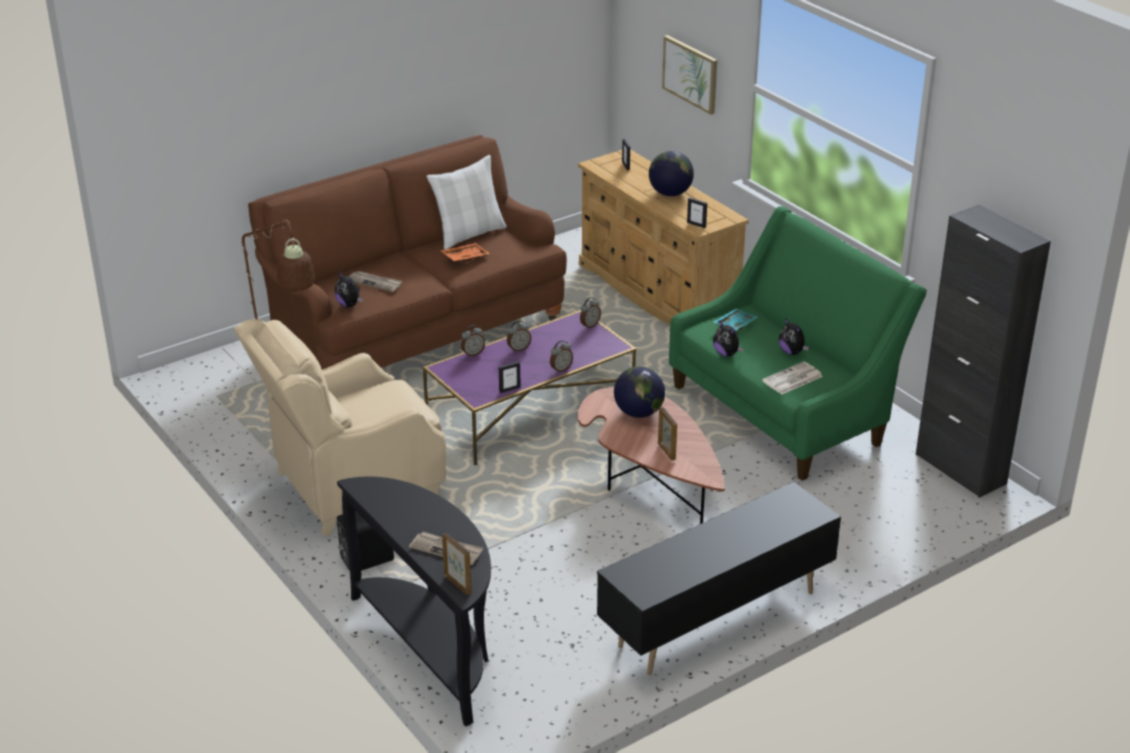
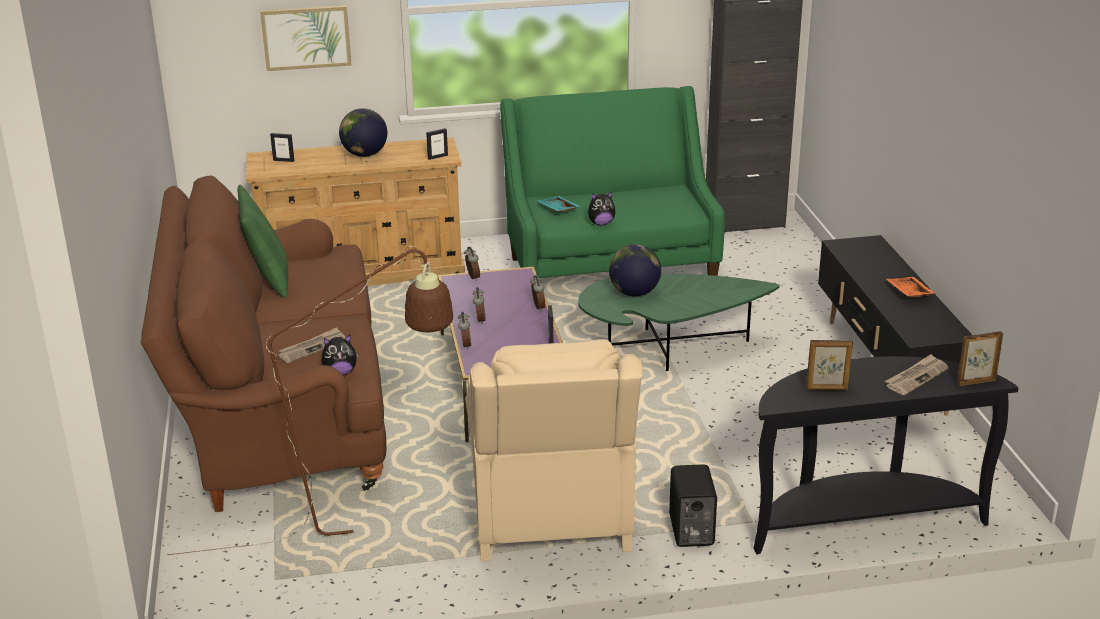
camera: 65 degrees left, 5 degrees down
(464, 257) = (318, 289): orange tray -> orange tray (908, 293)
(469, 234) = (268, 279): white pillow -> green pillow
(649, 481) = (666, 348): brown coffee table -> green coffee table
(666, 451) = (706, 295): picture frame -> picture frame (827, 389)
(792, 352) = (623, 198): plush toy -> none
(792, 379) = (665, 208): newspaper -> none

